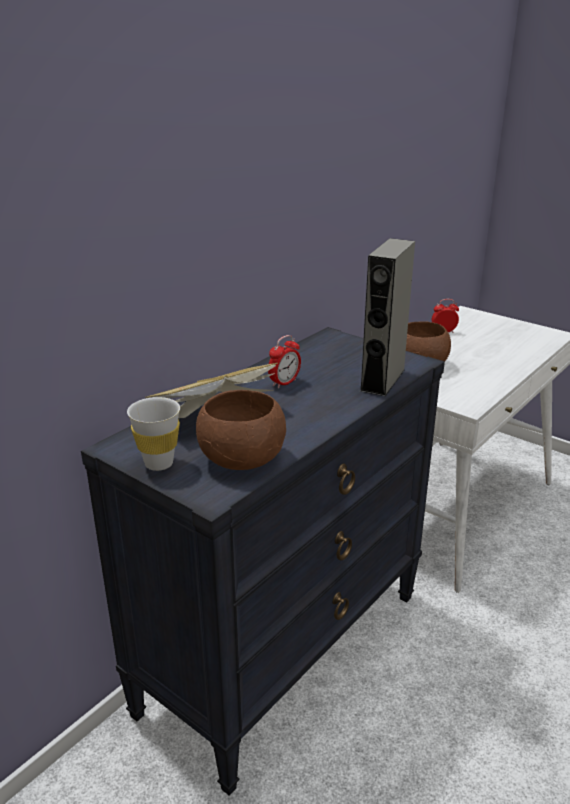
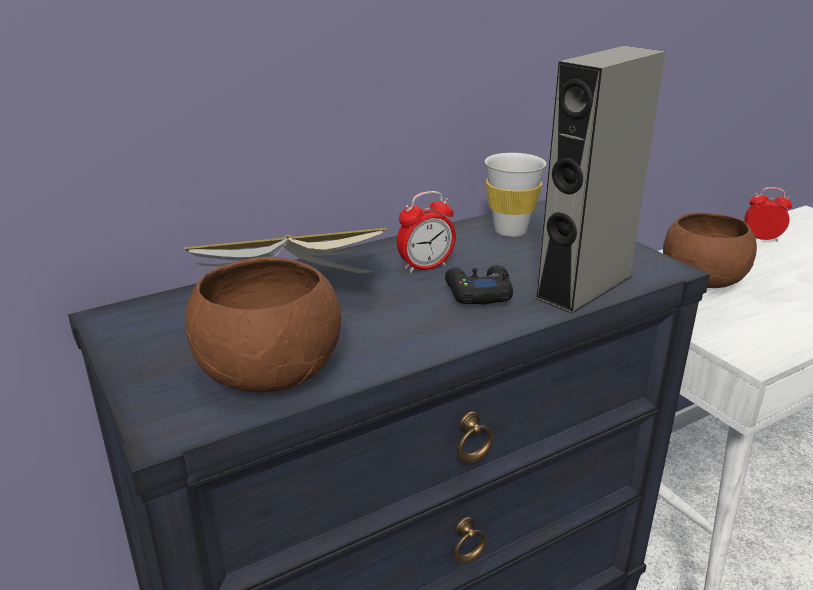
camera: 20 degrees right, 0 degrees up
(159, 463) = (146, 354): white cup -> white cup (510, 231)
(326, 393) = (477, 293): none -> black game controller

